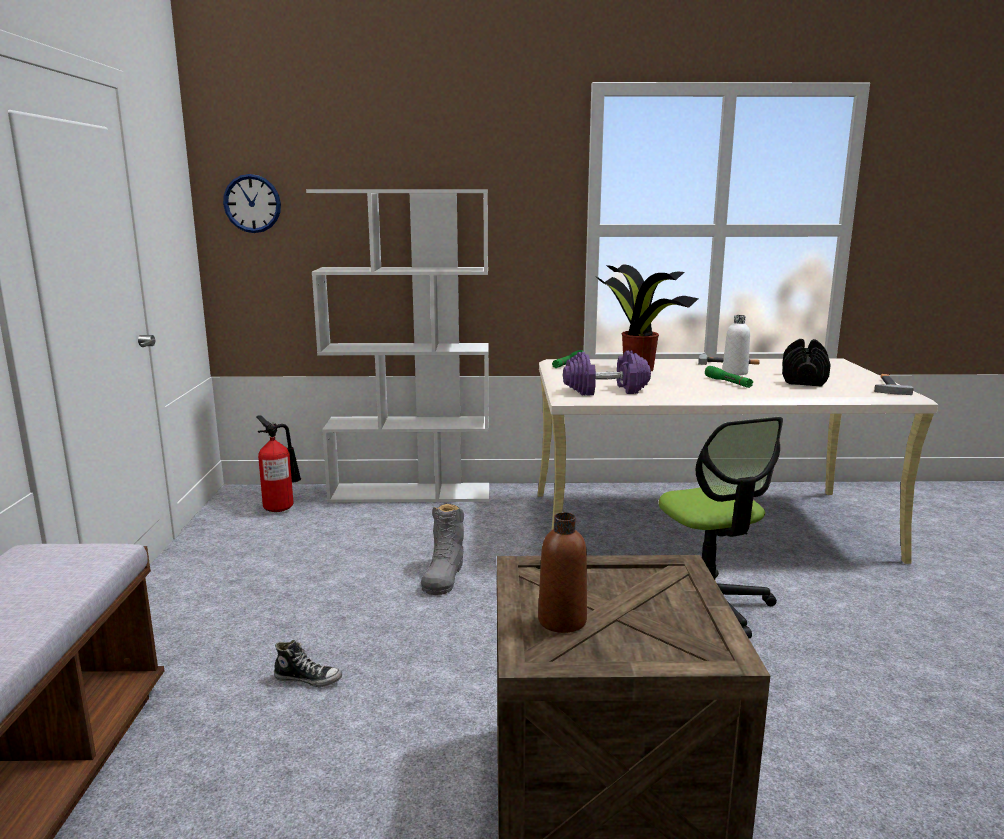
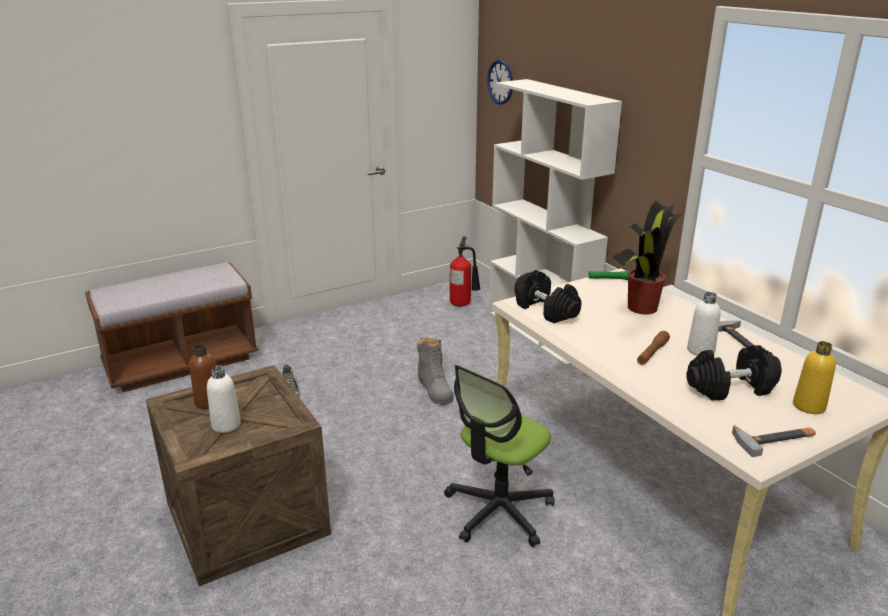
camera: 60 degrees right, 10 degrees up
(444, 575) = (435, 389): grey boot -> grey boot turned 90 degrees counterclockwise
(606, 390) = (546, 310): purple dumbbell -> black dumbbell
(648, 616) = (226, 425): none -> white bottle
(728, 382) = (652, 353): green flashlight -> brown flashlight
(842, 371) = (809, 406): none -> yellow bottle

